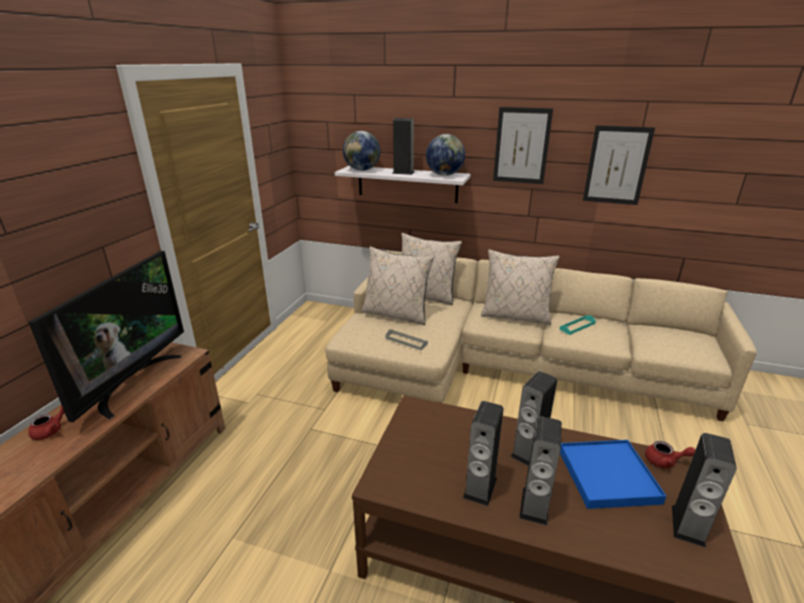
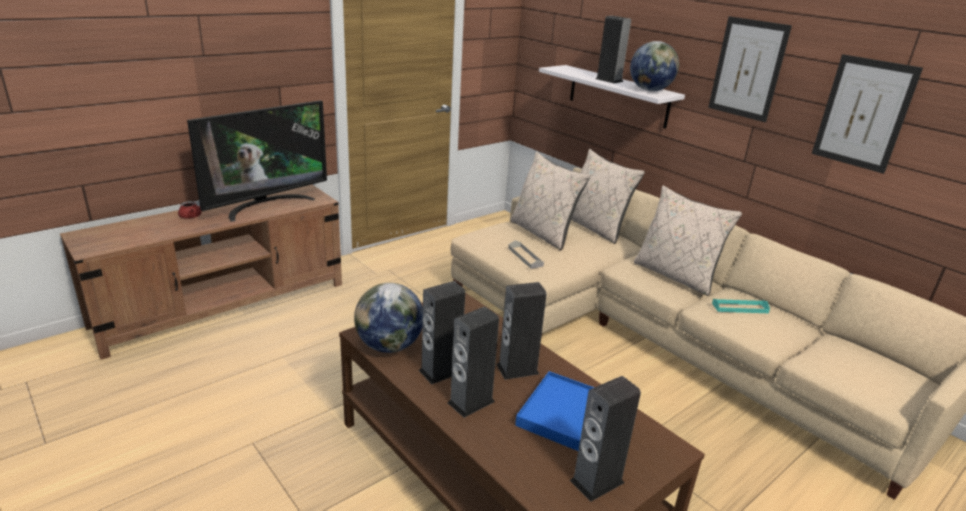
camera: 30 degrees right, 0 degrees up
(362, 170) = (569, 71): globe -> globe (389, 346)
(665, 461) = (648, 434): red teapot -> none

